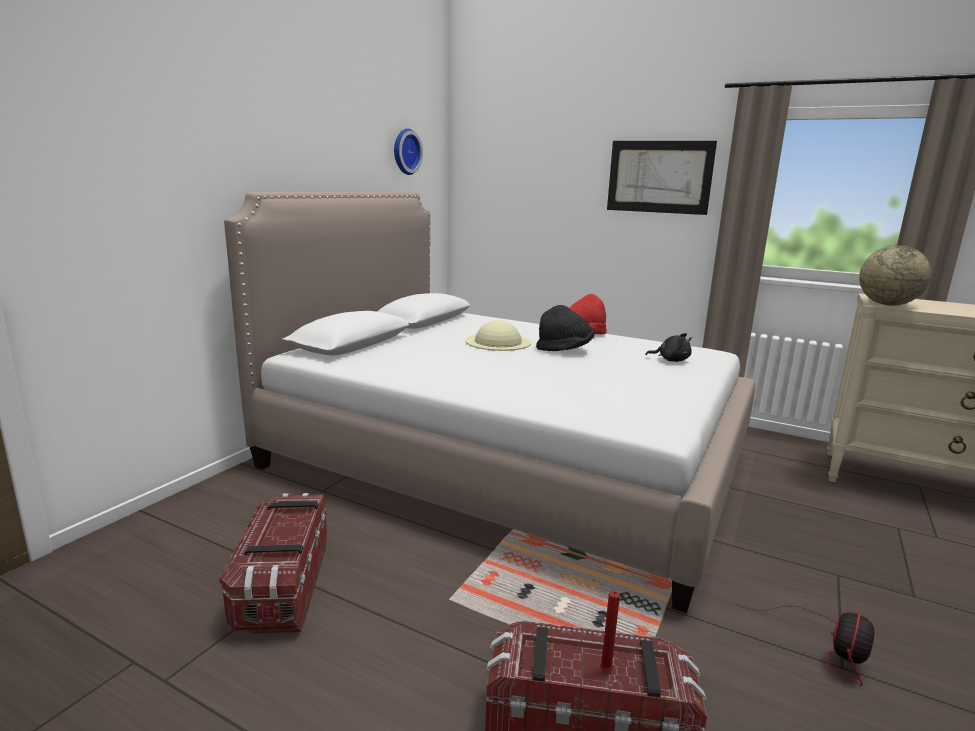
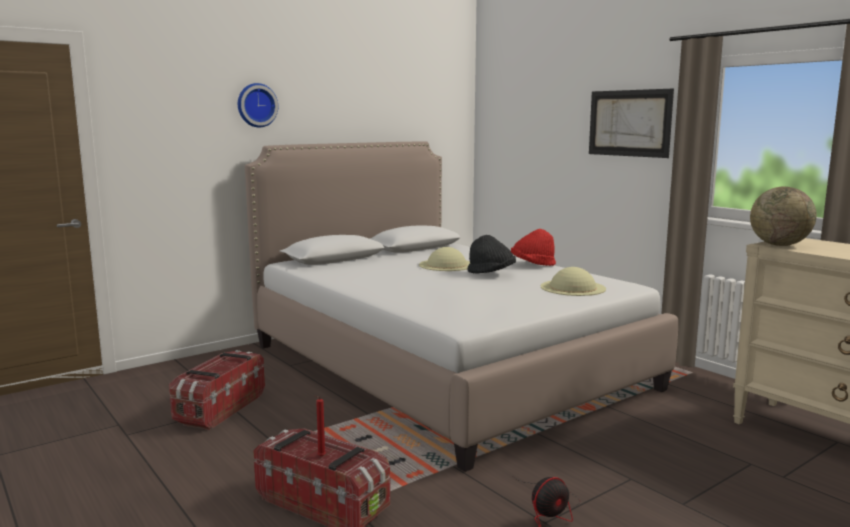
camera: 25 degrees right, 5 degrees down
(405, 151) = (421, 108): wall clock -> wall clock (256, 105)
(671, 360) = (572, 287): black plush toy -> beige hat

